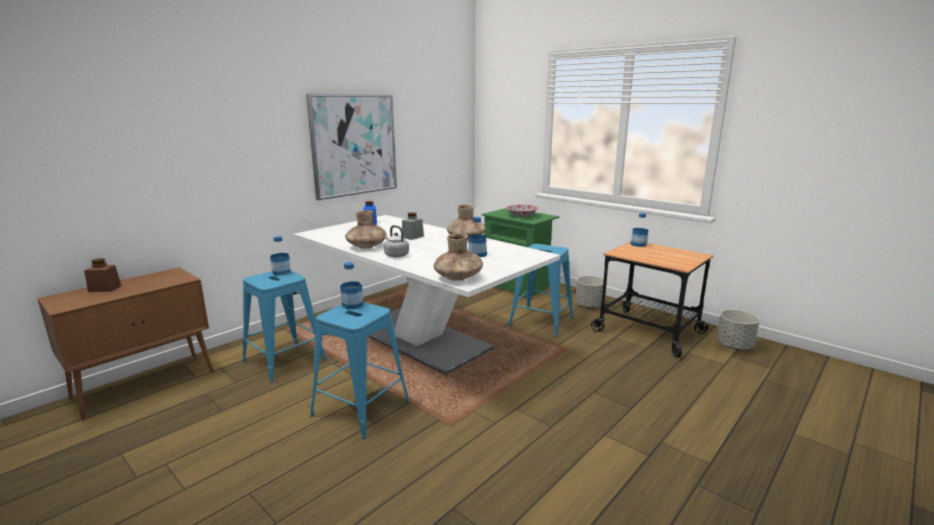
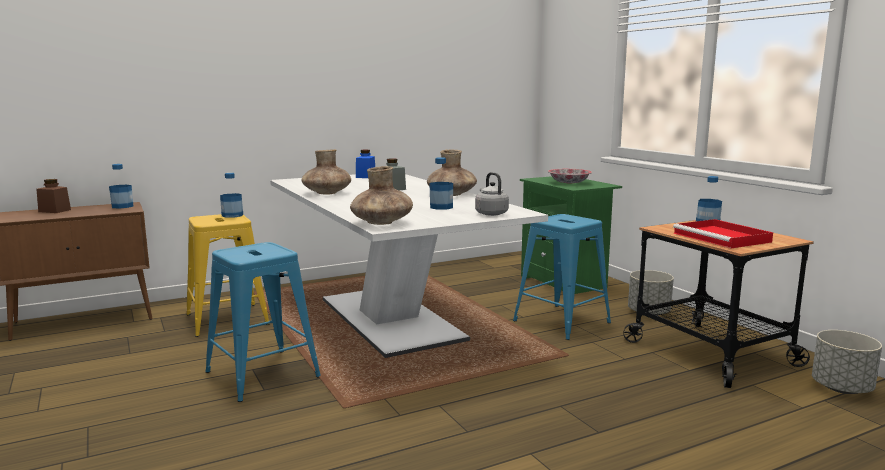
camera: 20 degrees right, 5 degrees down
(285, 360) = (227, 319): blue stool -> yellow stool
(352, 305) = (262, 245): bottle -> bottle (122, 206)
(354, 145) = (361, 84): picture -> none
(395, 255) = (345, 201): grey kettle -> grey kettle (490, 213)
(663, 258) = (723, 238): none -> red tray

